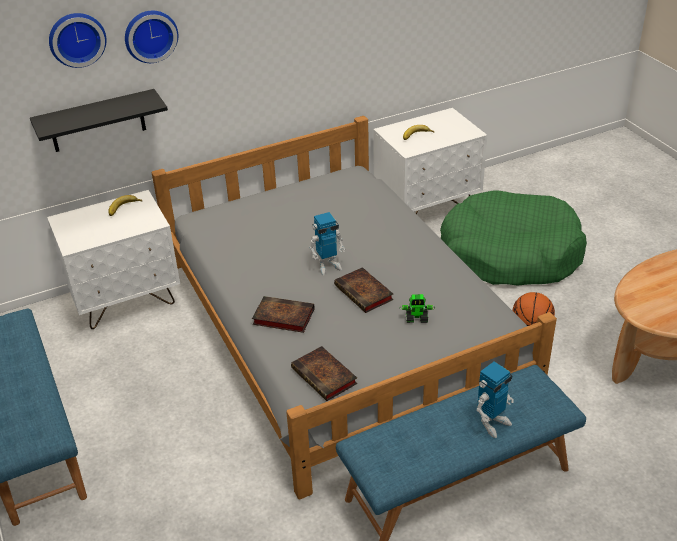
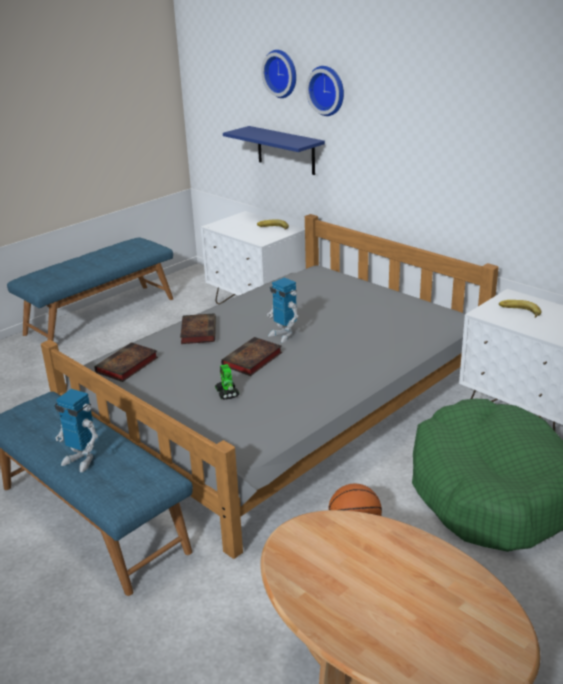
camera: 70 degrees right, 10 degrees down
(97, 121) = (286, 150): black shelf -> blue shelf

